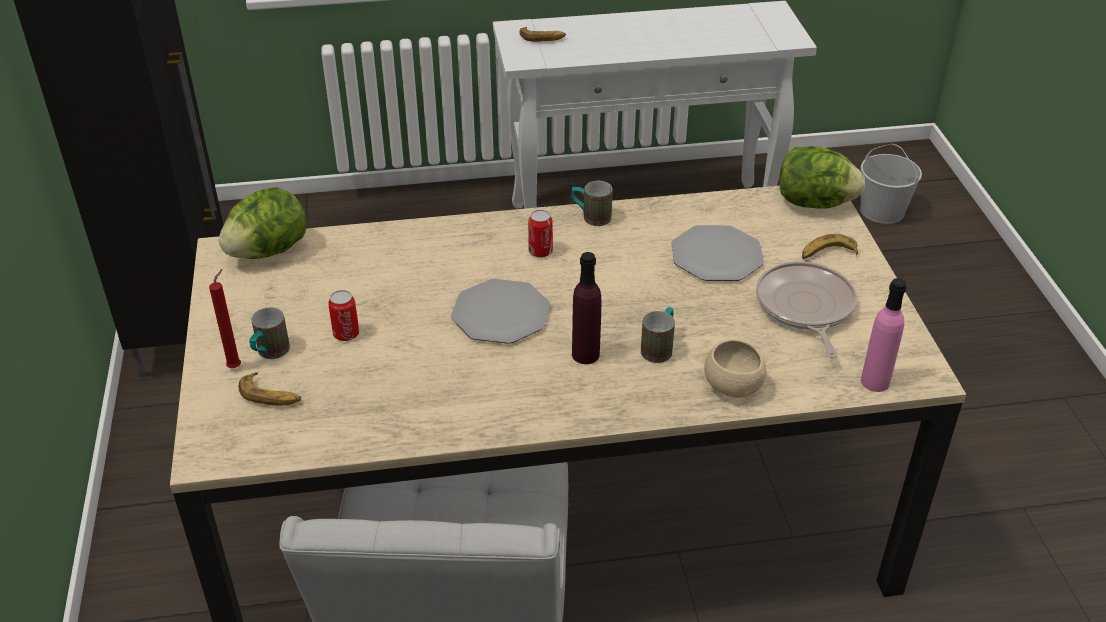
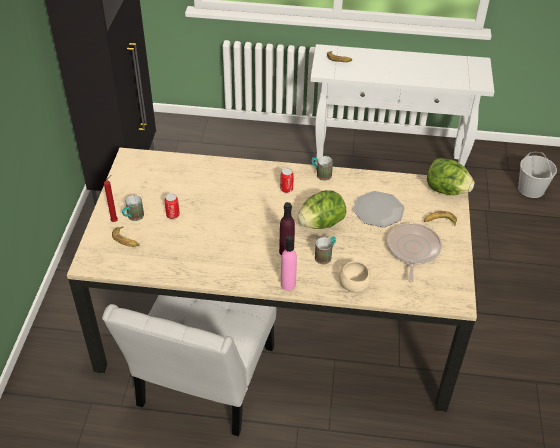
camera: 15 degrees right, 5 degrees up
(268, 251) = (151, 161): lettuce -> lettuce (321, 223)
(501, 313) = (253, 220): plate -> none
(875, 382) = (430, 299): pink bottle -> pink bottle (288, 284)

